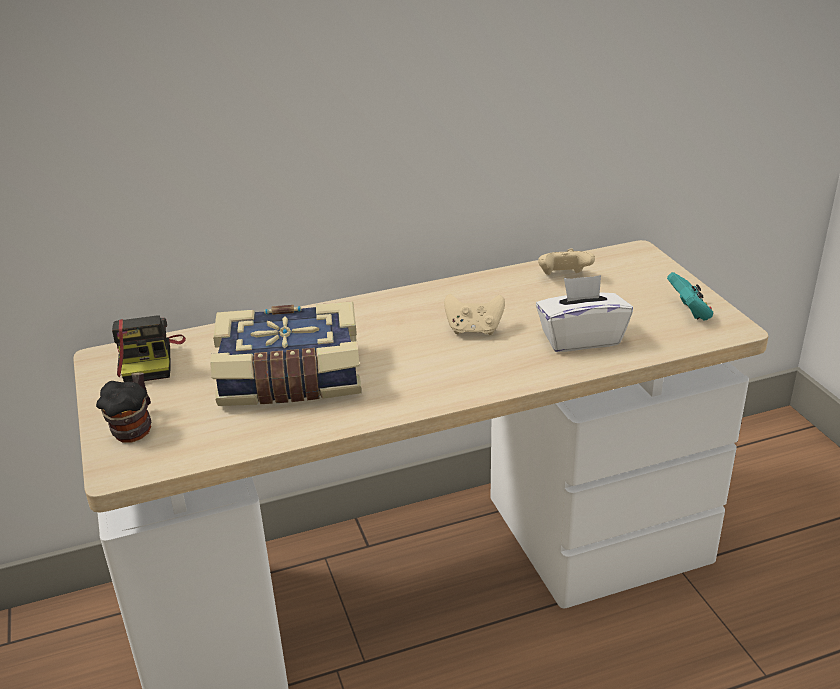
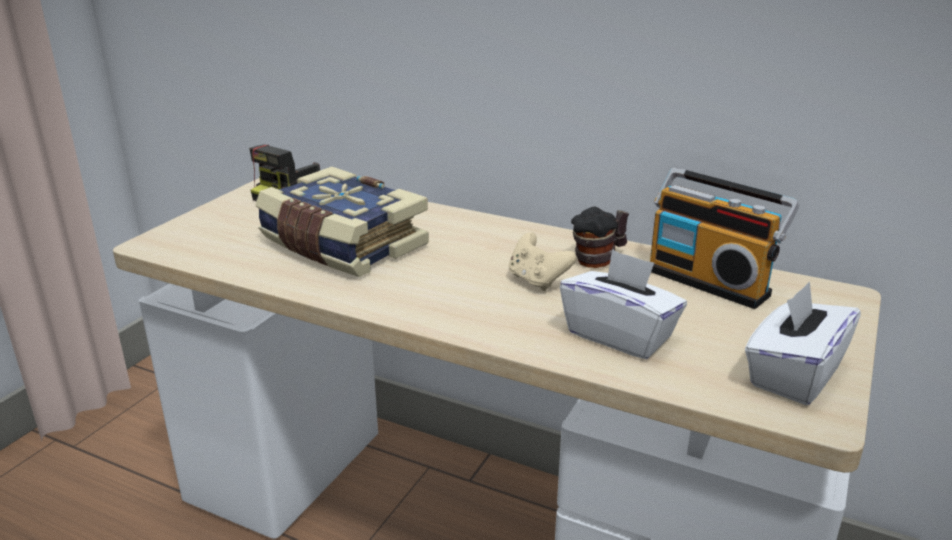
camera: 45 degrees right, 5 degrees down
(135, 428) = (206, 226): mug -> mug (599, 259)
(563, 277) = (710, 281): beige game controller -> radio
(689, 312) = (793, 375): turquoise game controller -> white tissue box

